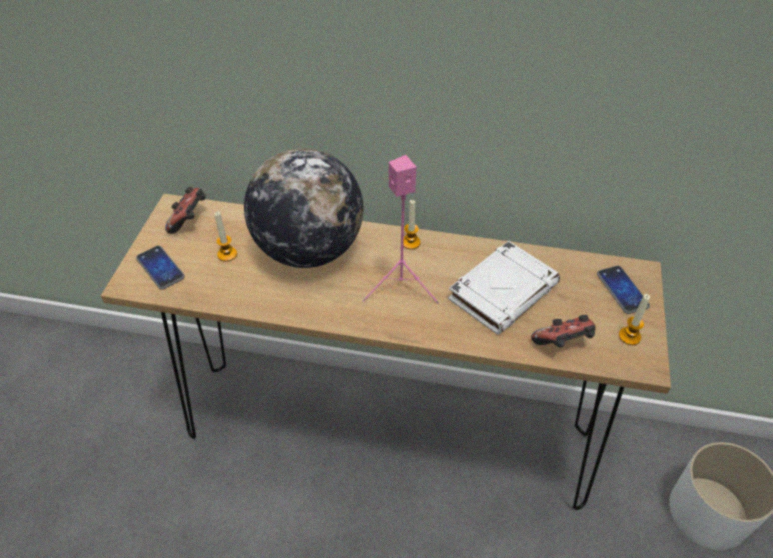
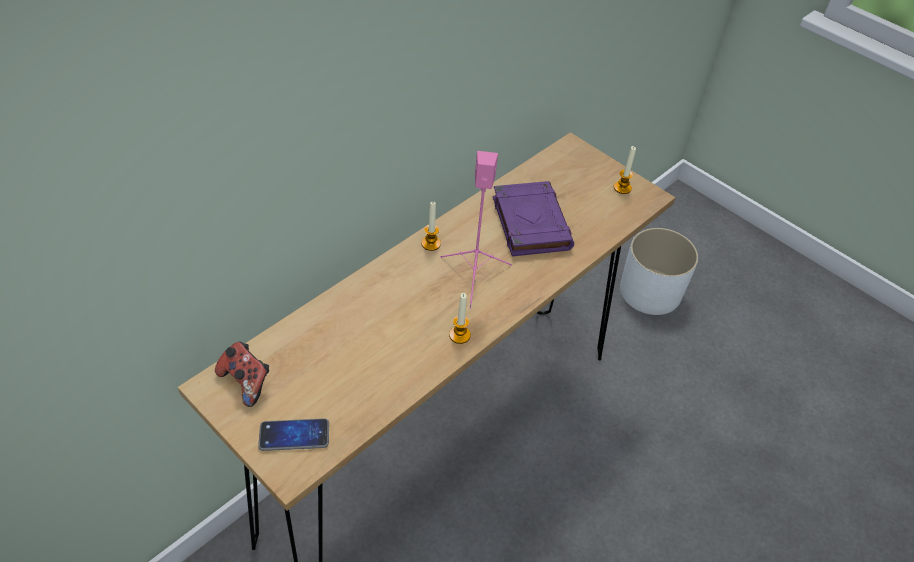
camera: 60 degrees left, 0 degrees up
(227, 254) = (326, 373): candle -> candle (459, 335)
(308, 250) = (376, 312): globe -> none
(503, 291) = (530, 222): white book -> purple book
(562, 343) = (603, 222): game controller -> none
(622, 290) = (580, 165): phone -> none

